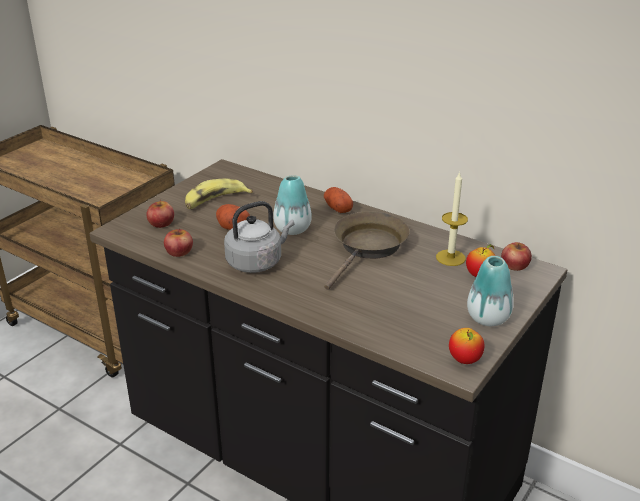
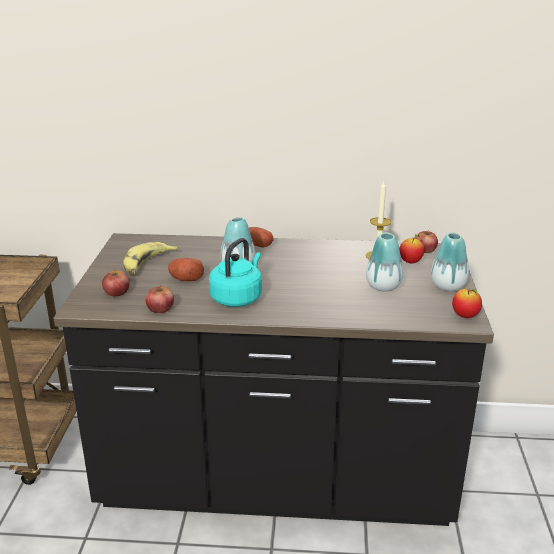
camera: 30 degrees left, 5 degrees down
(257, 262) = (238, 298): grey kettle -> turquoise kettle
(368, 247) = (312, 265): brown frying pan -> none
(414, 295) = (383, 286): none -> vase

